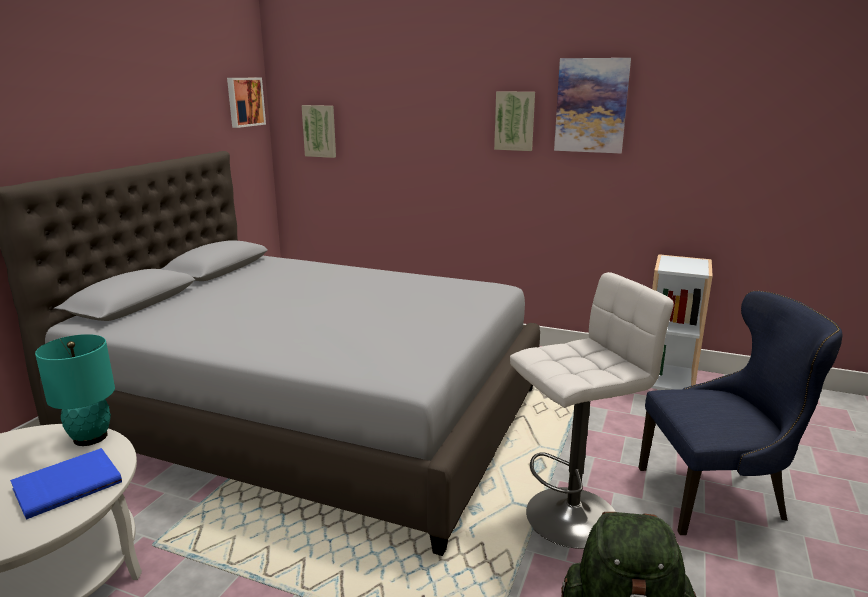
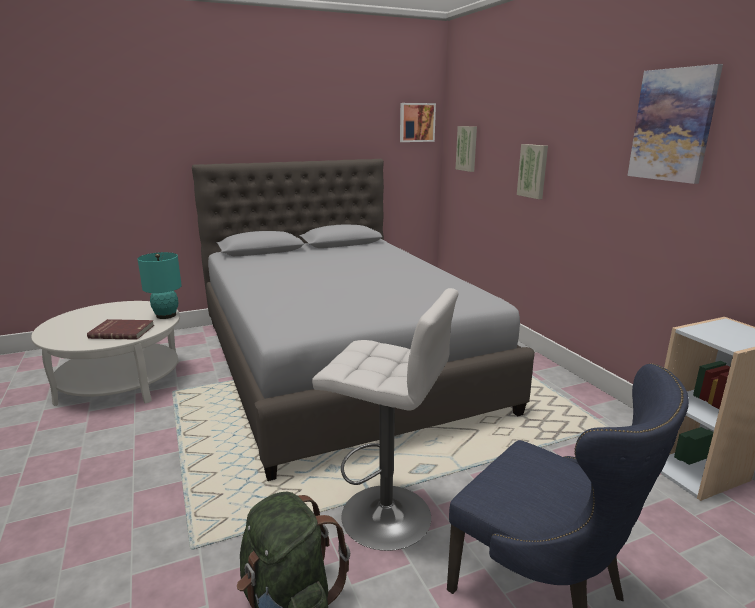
camera: 45 degrees right, 0 degrees up
(67, 484) = (122, 331): blue book -> red book
(515, 121) = (599, 142): picture -> picture (533, 171)

